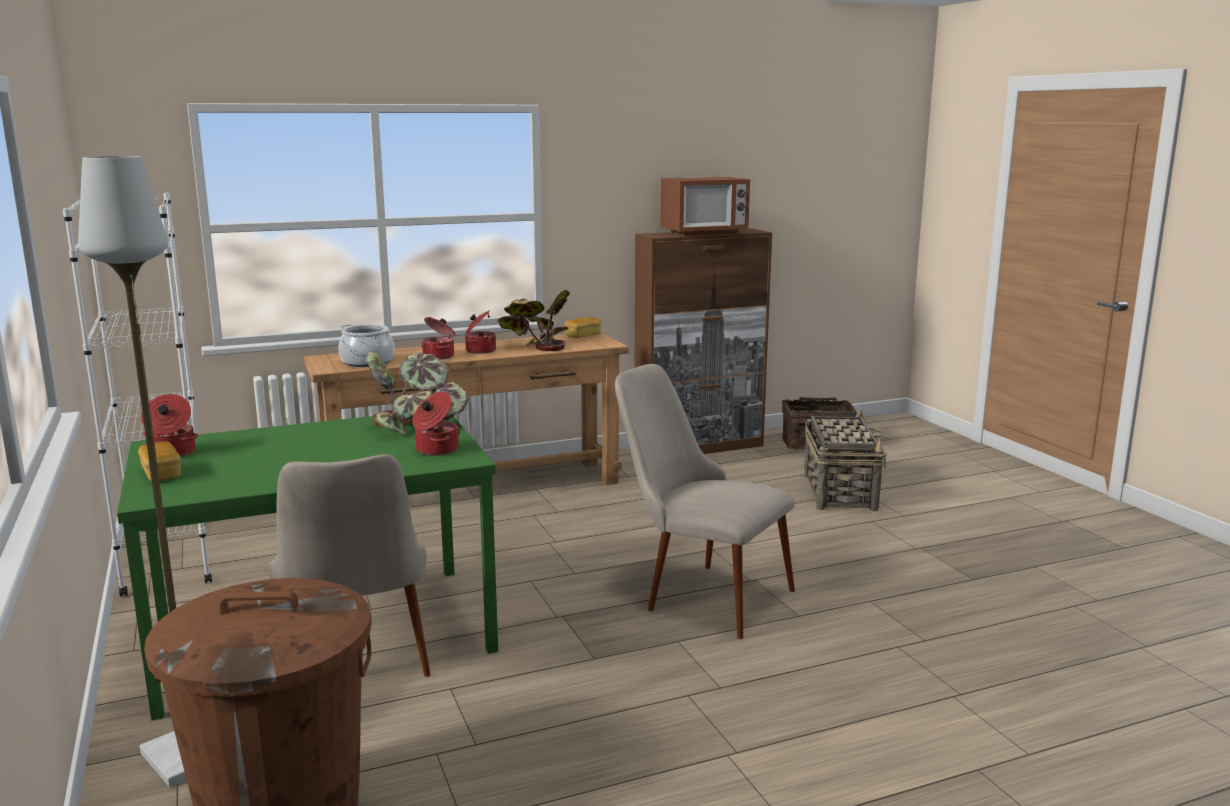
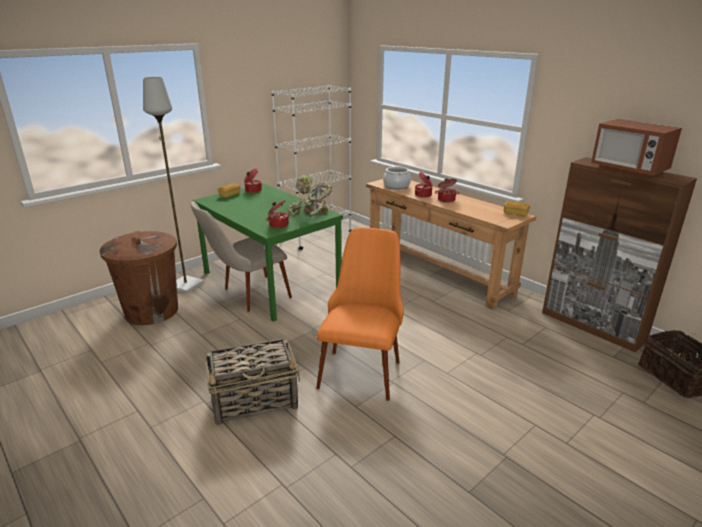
camera: 70 degrees right, 10 degrees up
(535, 345) = (475, 208): potted plant -> none
(699, 593) = (362, 365): beige chair -> orange chair
(839, 492) = (579, 402): basket -> basket (255, 400)

